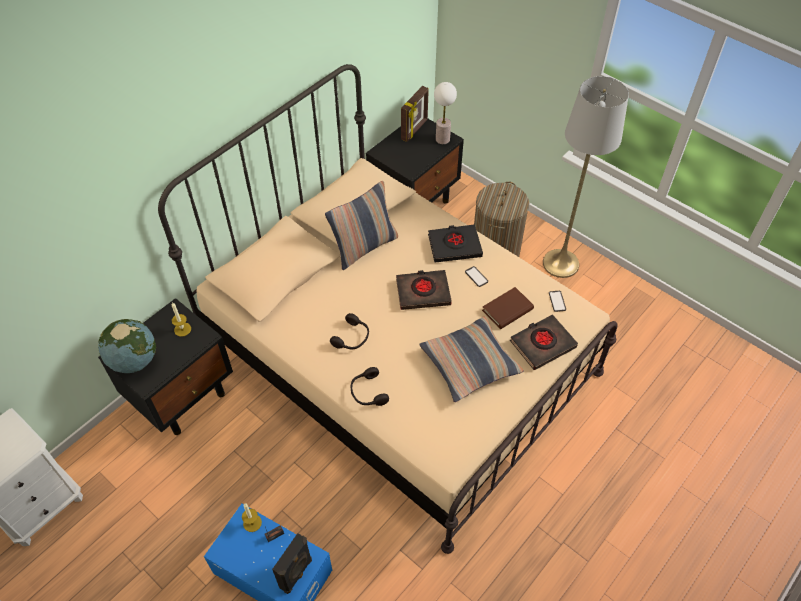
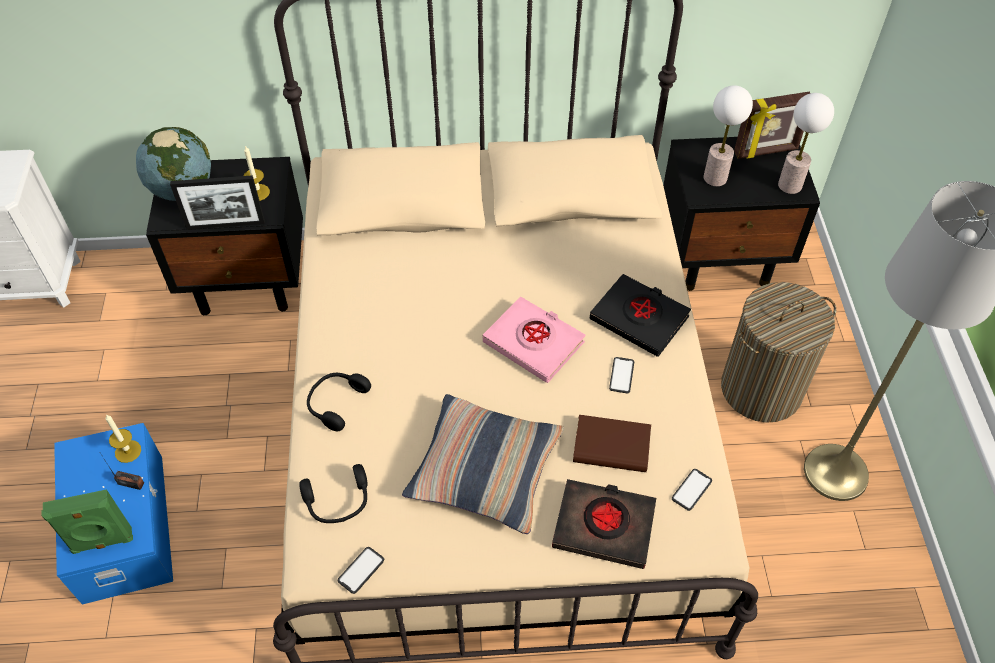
camera: 45 degrees right, 0 degrees up
(186, 359) = (225, 225): none -> picture frame
(297, 574) = (102, 542): black speaker -> green speaker
(352, 338) = (394, 330): black headphones -> black headphones (338, 502)
(364, 247) = (530, 241): pillow -> none
(406, 158) = (714, 178): none -> table lamp
(423, 292) = (534, 343): black book -> pink book
(471, 449) = (361, 570): none -> phone

